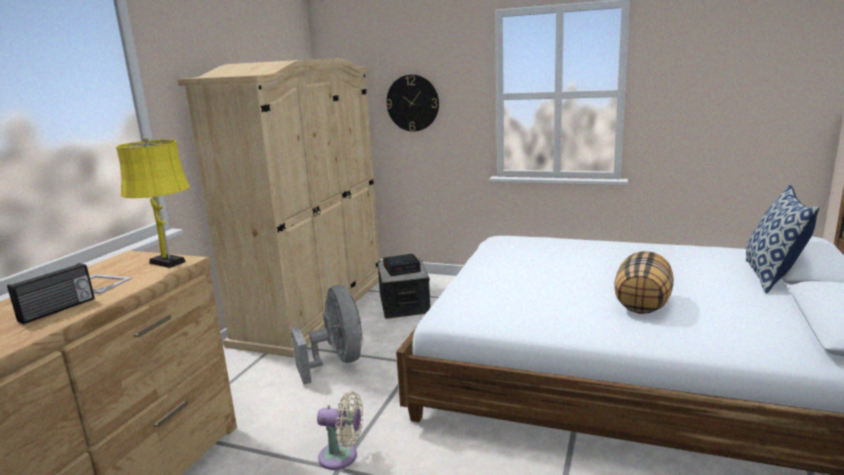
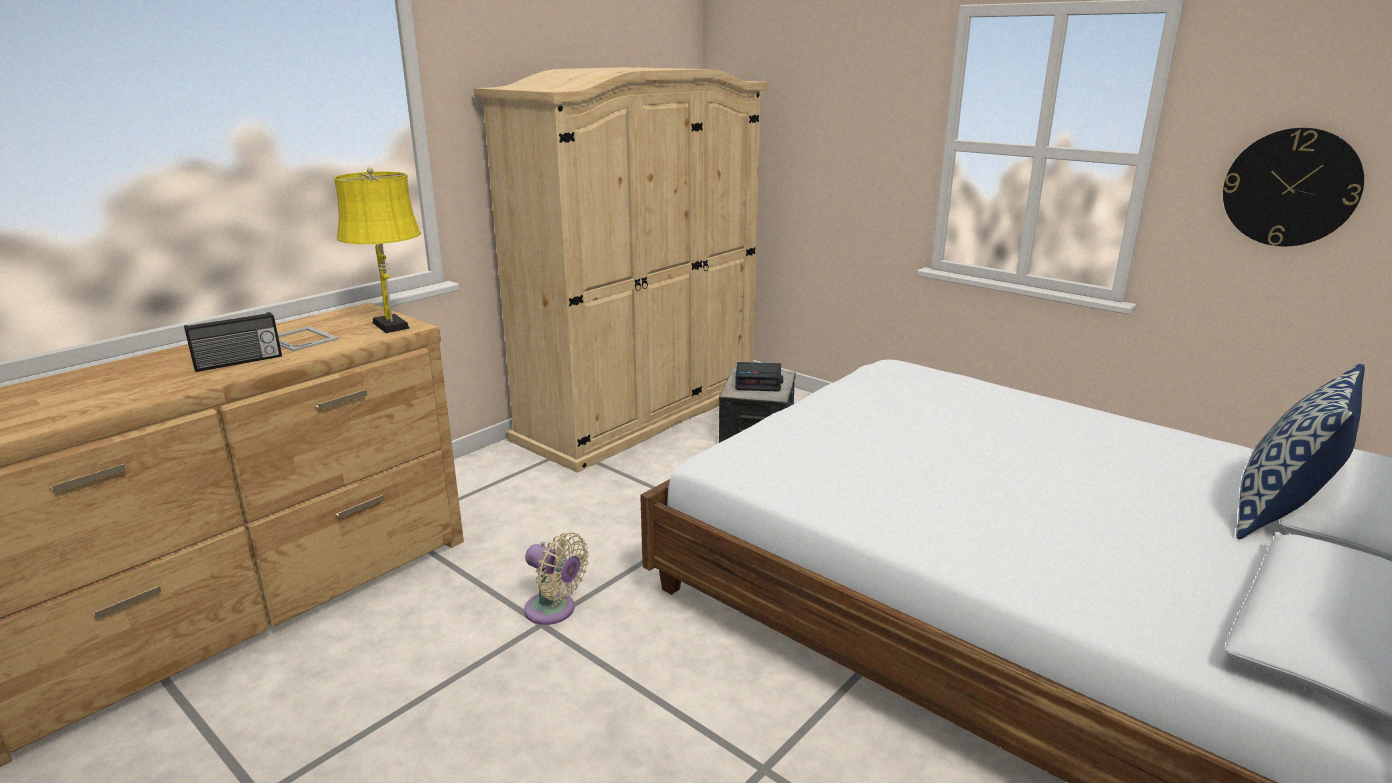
camera: 20 degrees right, 5 degrees up
(337, 362) = (624, 490): grey fan -> none
(412, 103) = (825, 141): wall clock -> wall clock (1290, 187)
(642, 304) = (1009, 509): pillow -> none

